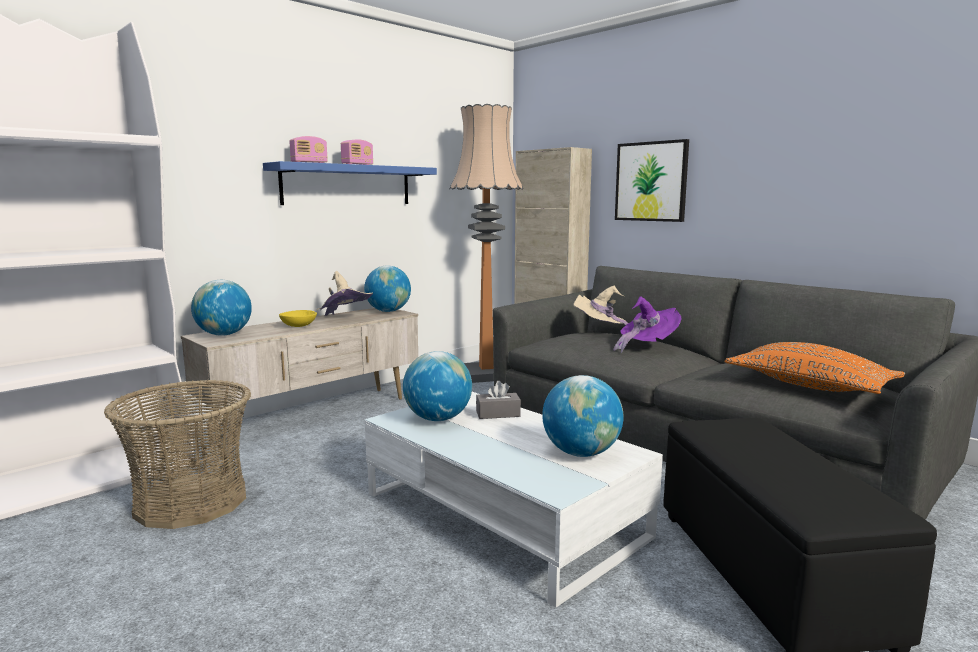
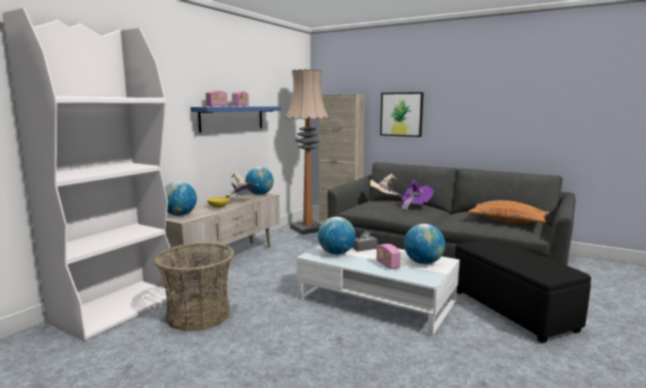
camera: 15 degrees left, 0 degrees up
(507, 450) = (387, 265): none -> radio

